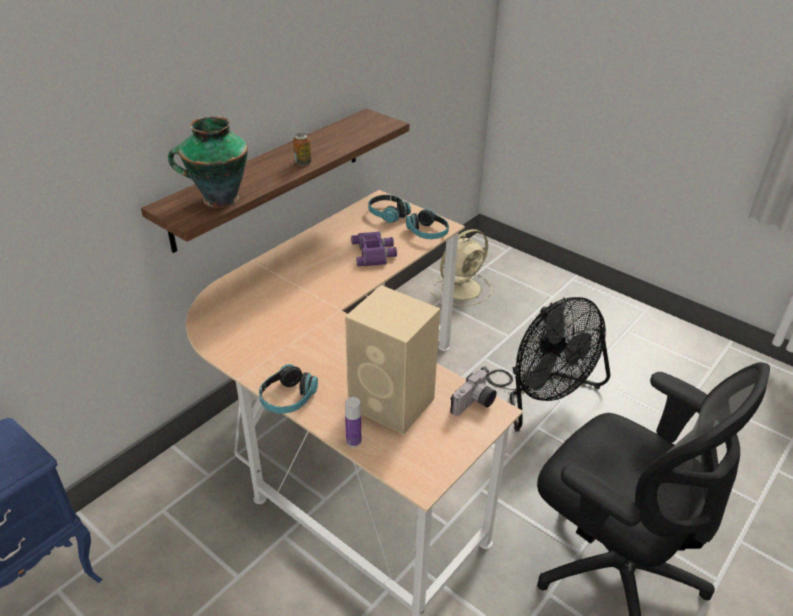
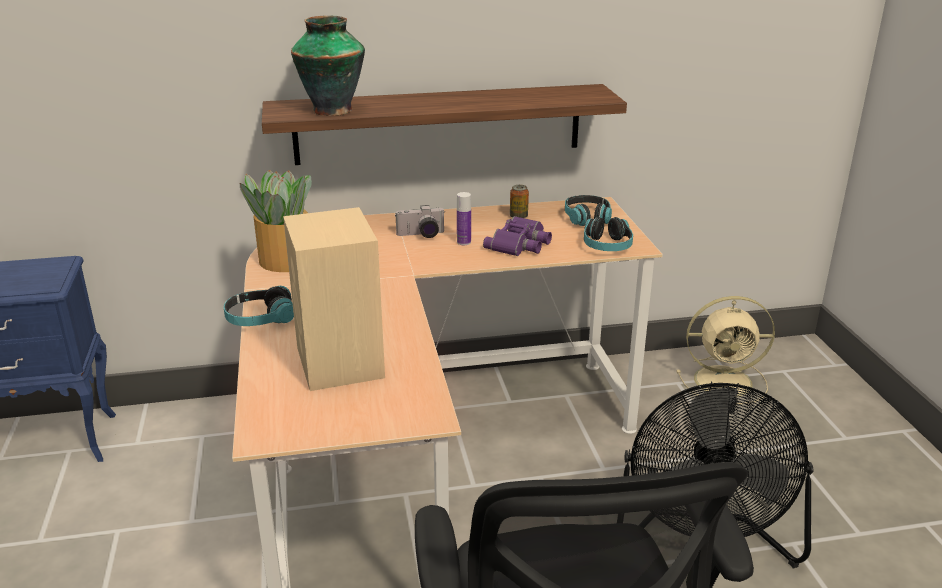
camera: 40 degrees right, 10 degrees down
(231, 340) = (284, 261): none -> potted plant
(303, 163) = (453, 105): can -> can (518, 217)
(353, 441) = (260, 374): bottle -> bottle (464, 242)
(474, 404) = (417, 401): camera -> camera (421, 235)

